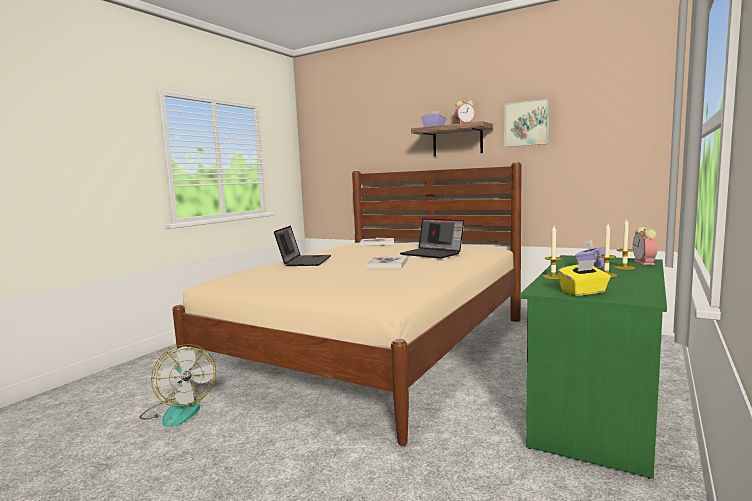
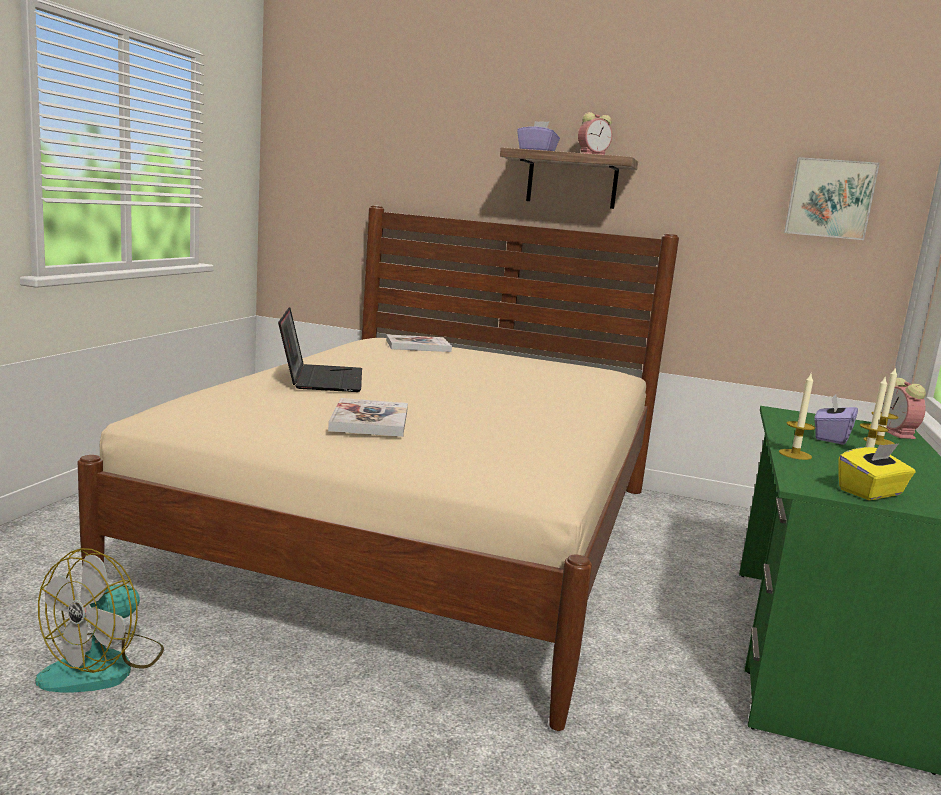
camera: 15 degrees left, 5 degrees up
(178, 410) = (104, 666): fan -> fan turned 75 degrees clockwise
(387, 263) = (481, 398): book -> book (369, 420)
(433, 254) = (540, 380): laptop -> none
(526, 123) = (695, 170): picture -> picture (829, 198)

